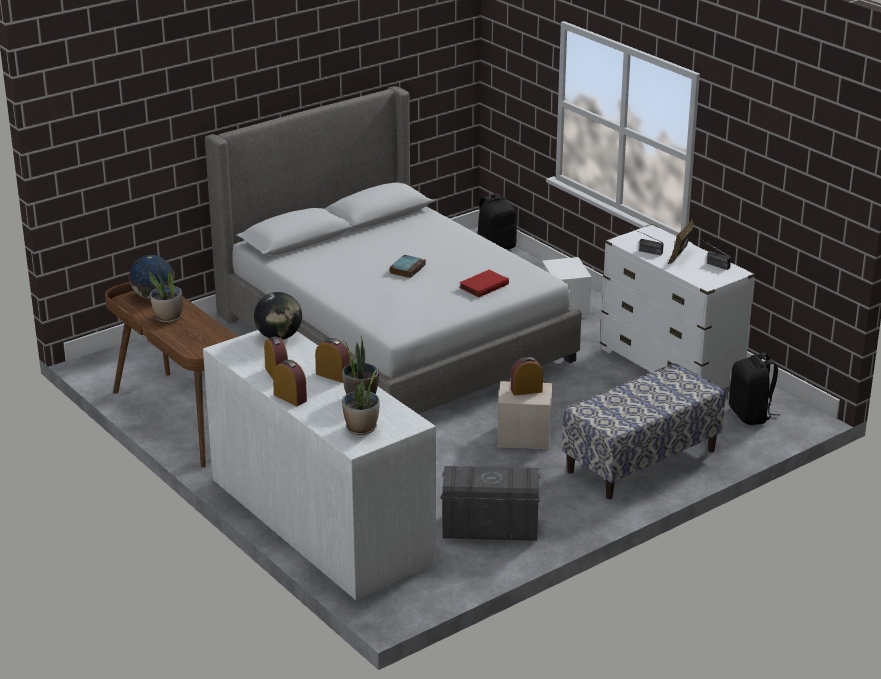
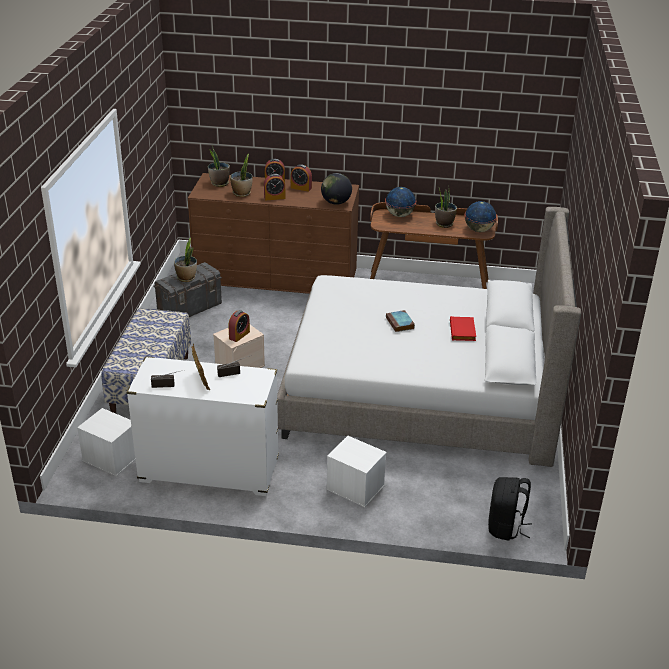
camera: 135 degrees right, 5 degrees up
(188, 349) = (399, 215): none -> globe
(320, 520) = (276, 276): white dresser -> brown dresser
(483, 286) = (333, 335): red book -> red book (463, 331)
(496, 473) = (186, 278): none -> potted plant
(751, 415) = (110, 458): black backpack -> white storage box

